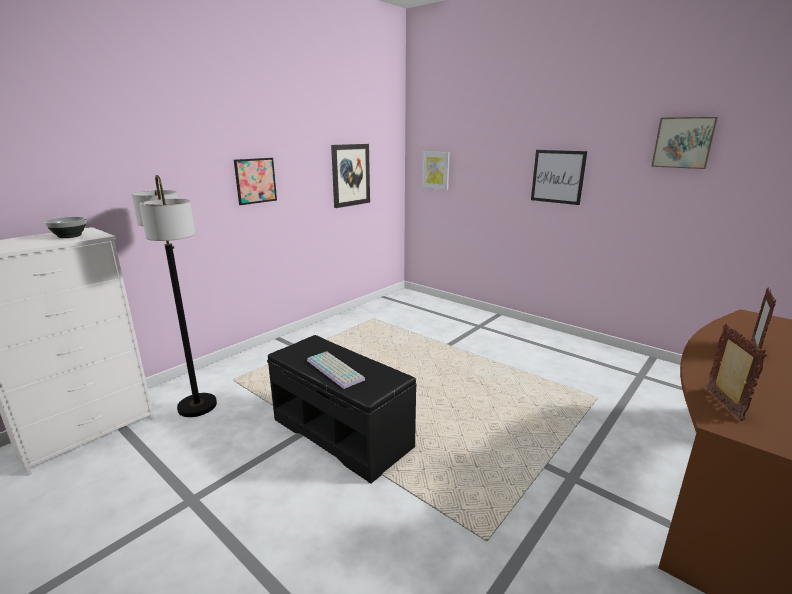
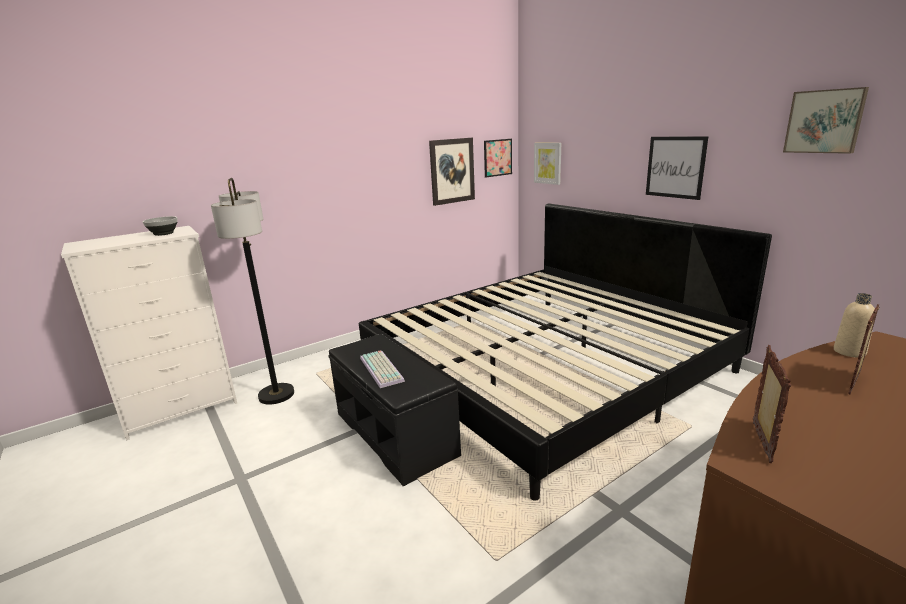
camera: 15 degrees right, 0 degrees up
(255, 181) = (346, 179): picture -> picture (497, 157)
(457, 357) = (544, 368): none -> bed
(734, 326) = (849, 352): none -> beige bottle

